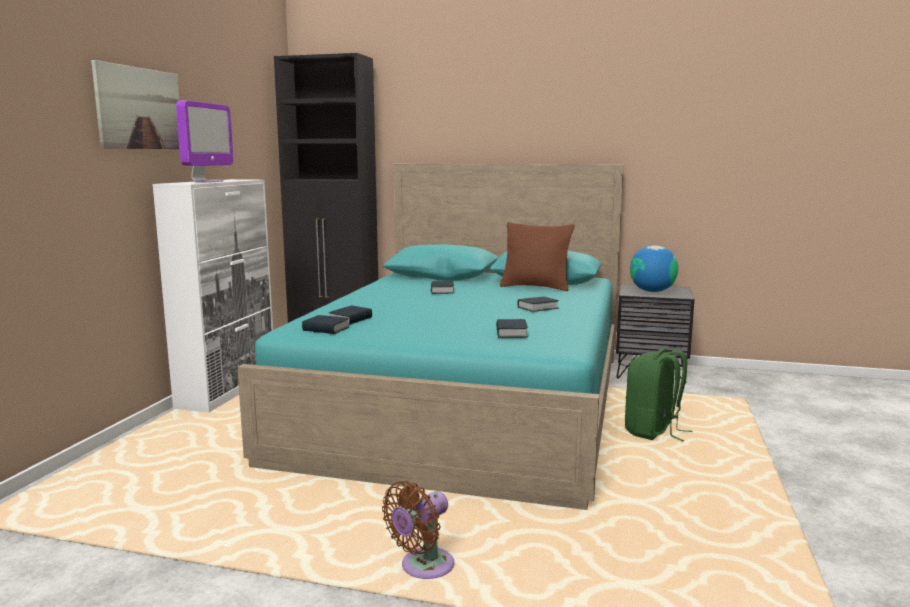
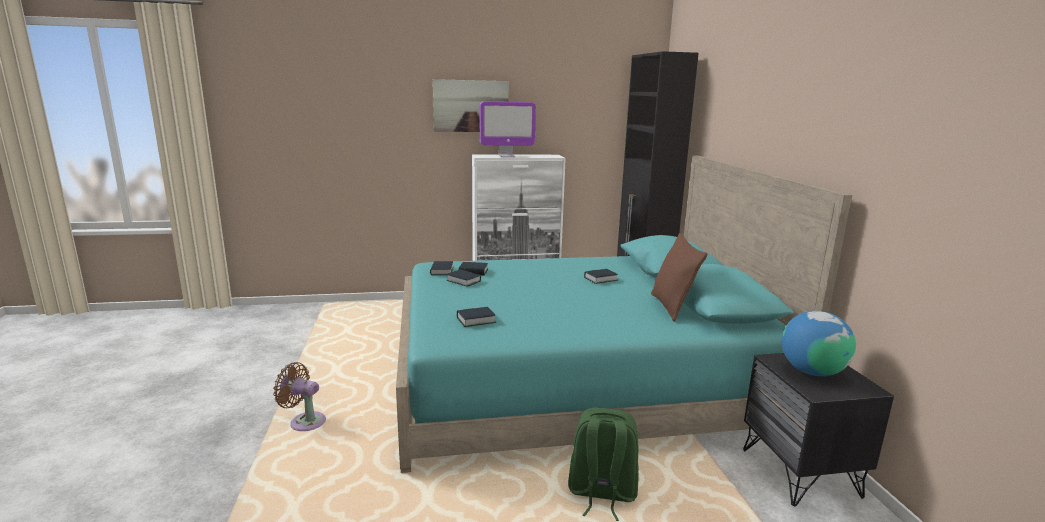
camera: 65 degrees right, 5 degrees up
(537, 308) = (578, 318): book -> book (463, 281)

